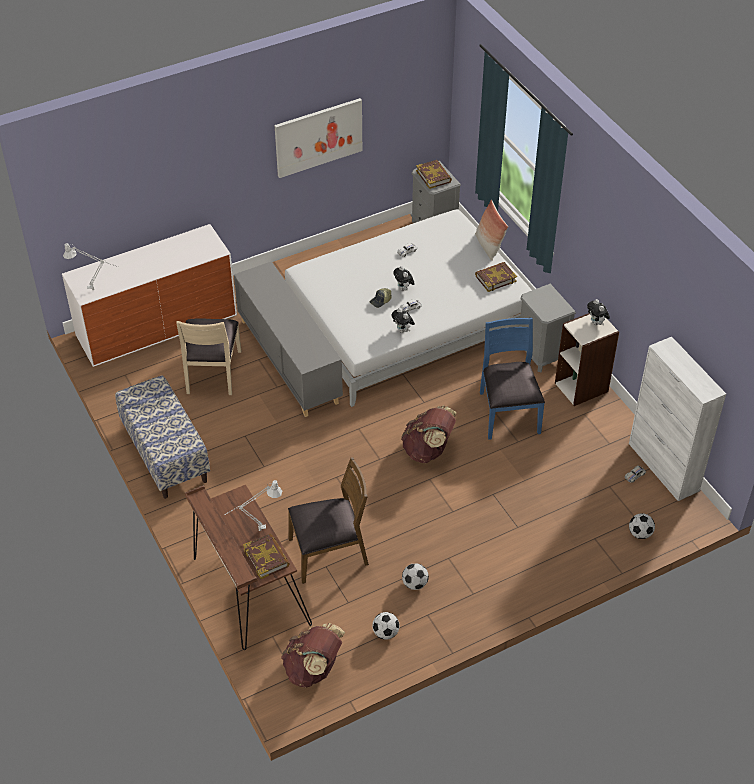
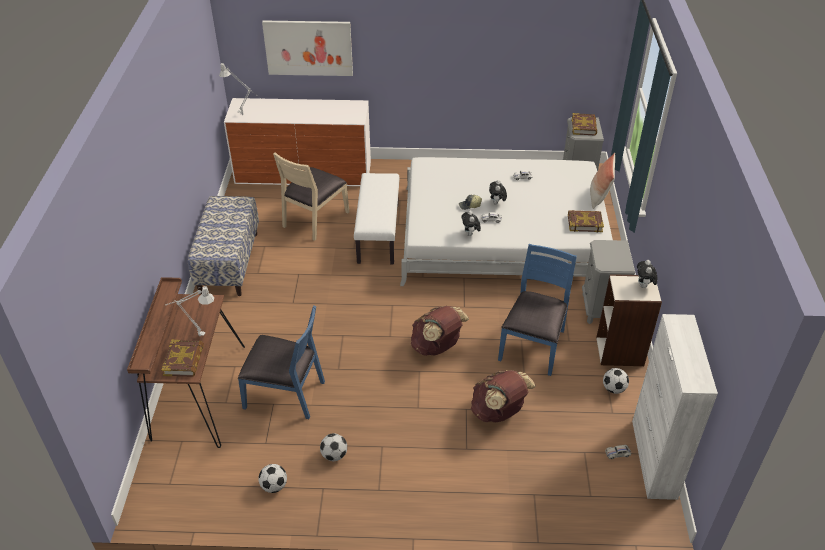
camera: 30 degrees right, 5 degrees down
(289, 362) = (379, 233): grey cabinet -> white bench
(313, 669) = (189, 487): brown backpack -> brown backpack (498, 412)
(318, 137) = (481, 53): picture -> picture (308, 47)
(329, 552) = (285, 393): brown chair -> blue chair
(640, 533) = (584, 512): football -> football (613, 389)

